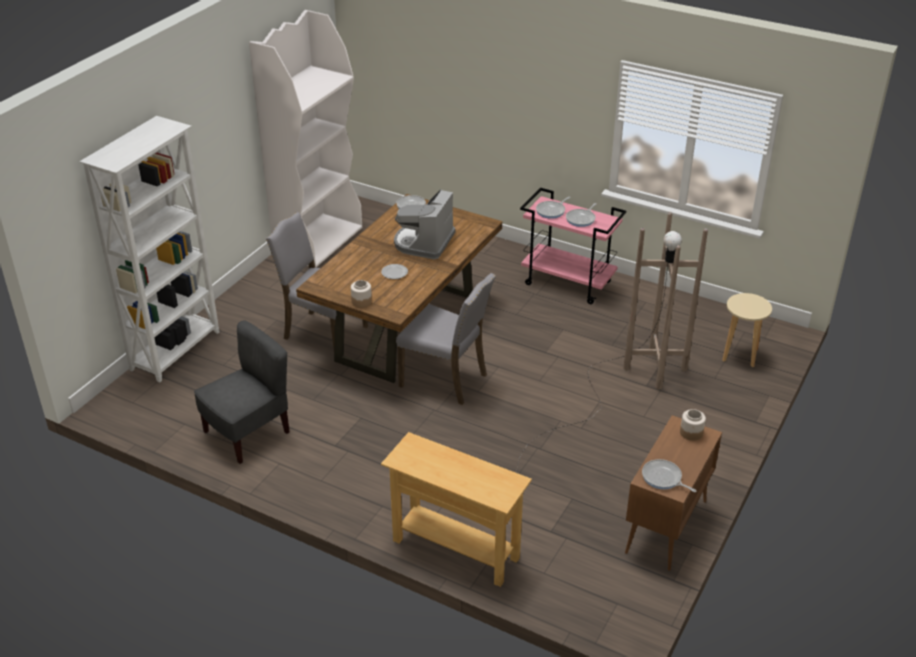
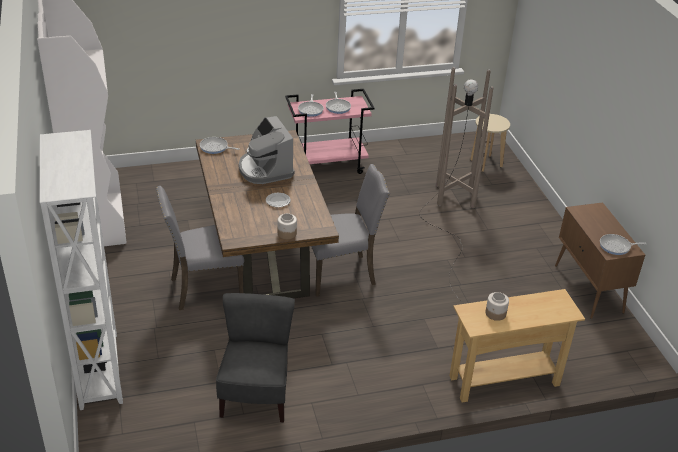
camera: 45 degrees left, 0 degrees up
(691, 433) = (590, 212): jar -> jar (495, 313)

